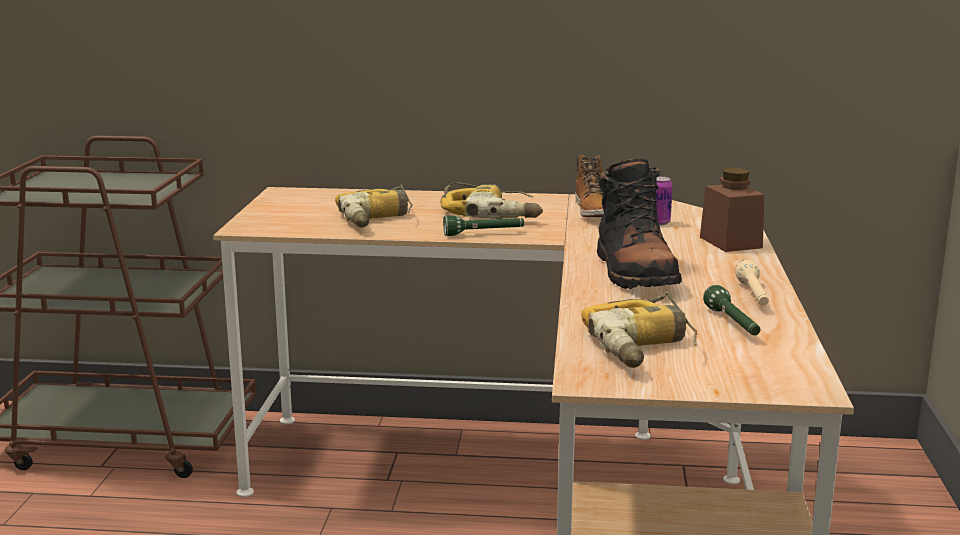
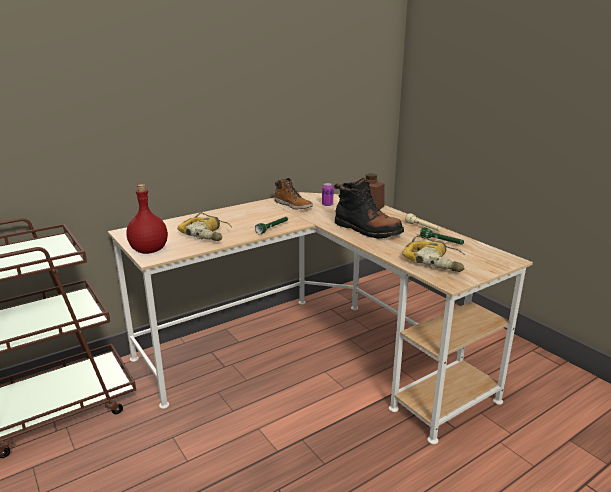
camera: 40 degrees left, 5 degrees up
(263, 219) = (150, 250): none -> red bottle
(491, 213) = (254, 217): power drill -> none

